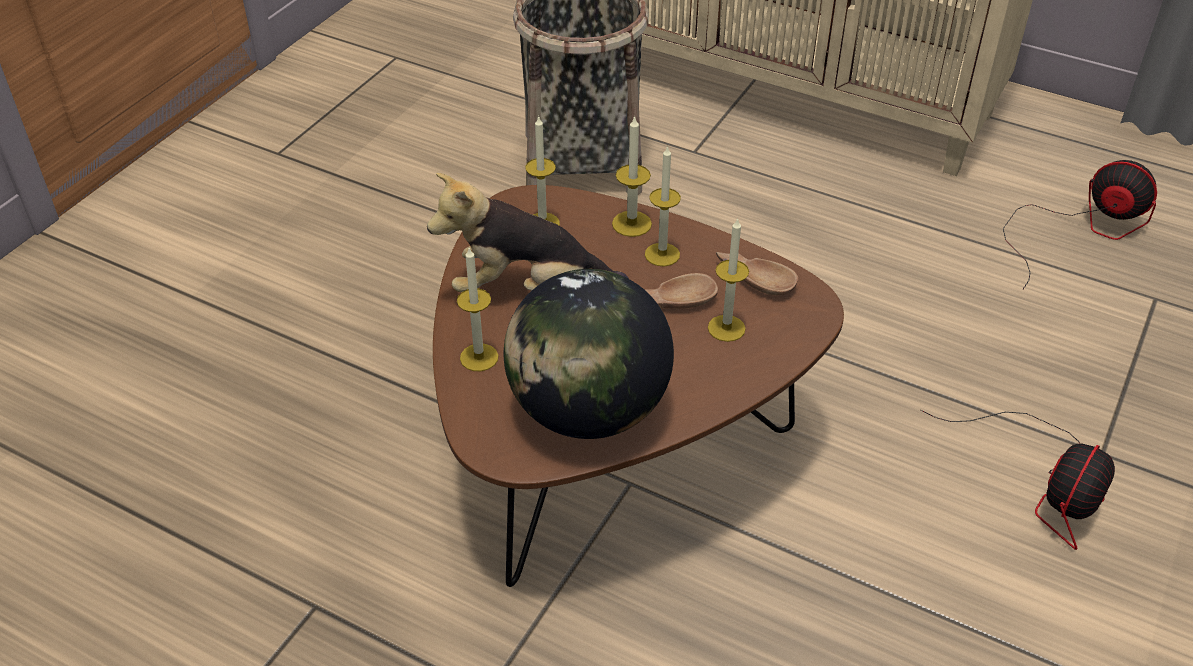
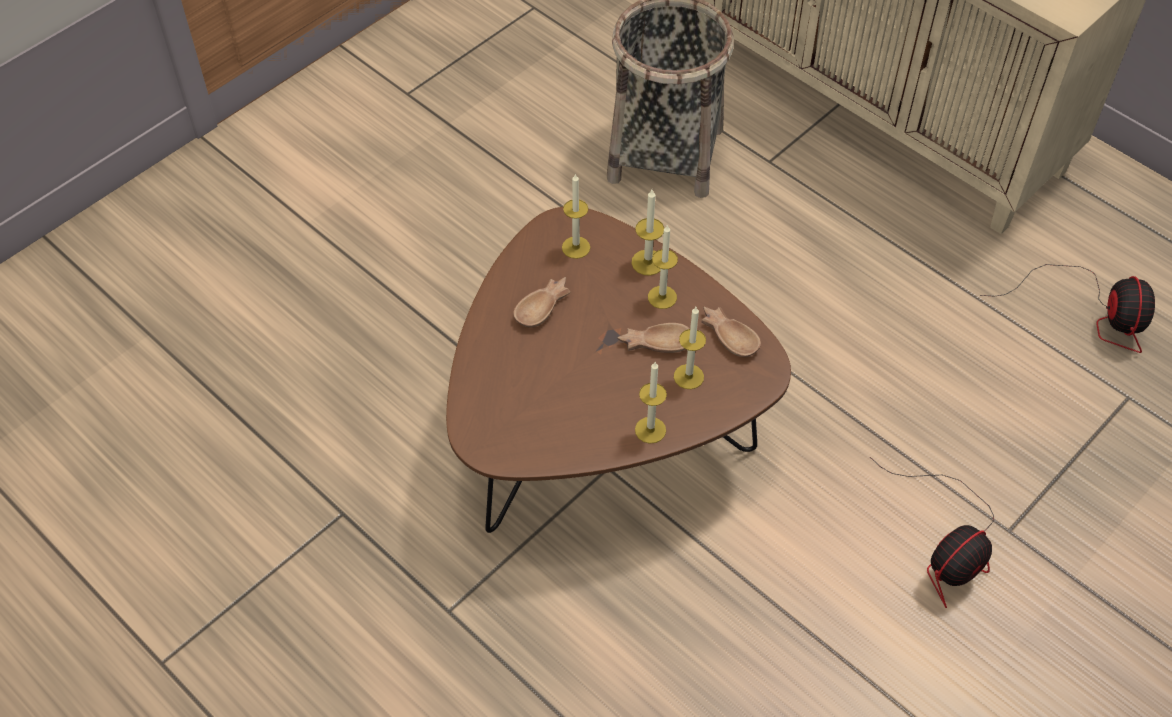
camera: 15 degrees right, 10 degrees up
(479, 357) = (489, 361): candle -> candle (650, 430)
(527, 289) = (544, 307): plush toy -> brown bowl
(588, 411) = (557, 425): globe -> none
(1081, 229) = (1092, 313): fan -> fan turned 45 degrees clockwise

